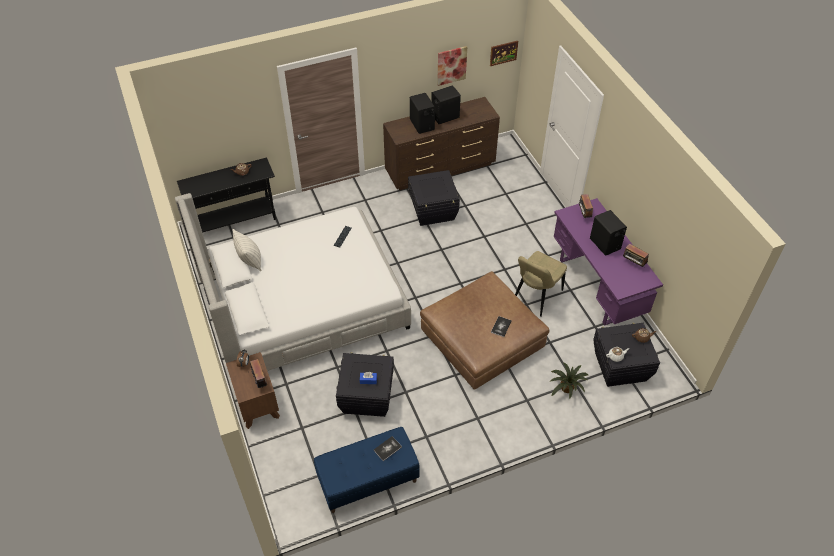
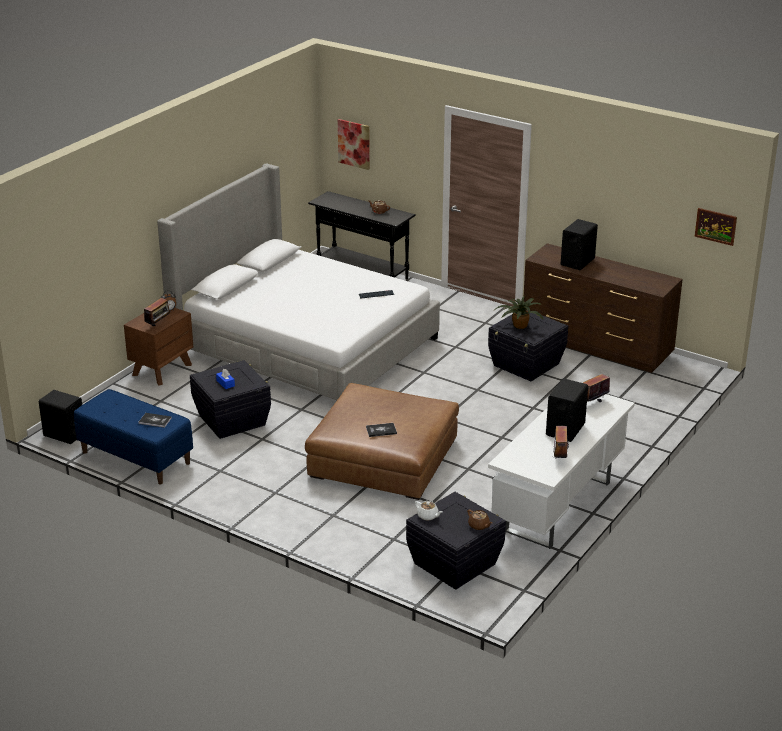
camera: 55 degrees right, 20 degrees down
(250, 260) = (287, 266): pillow -> none
(445, 116) = (611, 269): black speaker -> black speaker (64, 434)
(451, 65) = (643, 208): picture -> picture (354, 144)
(535, 297) = (486, 471): beige chair -> none
(566, 389) = (378, 536): potted plant -> potted plant (519, 325)
(597, 287) = (559, 507): purple desk -> white desk

